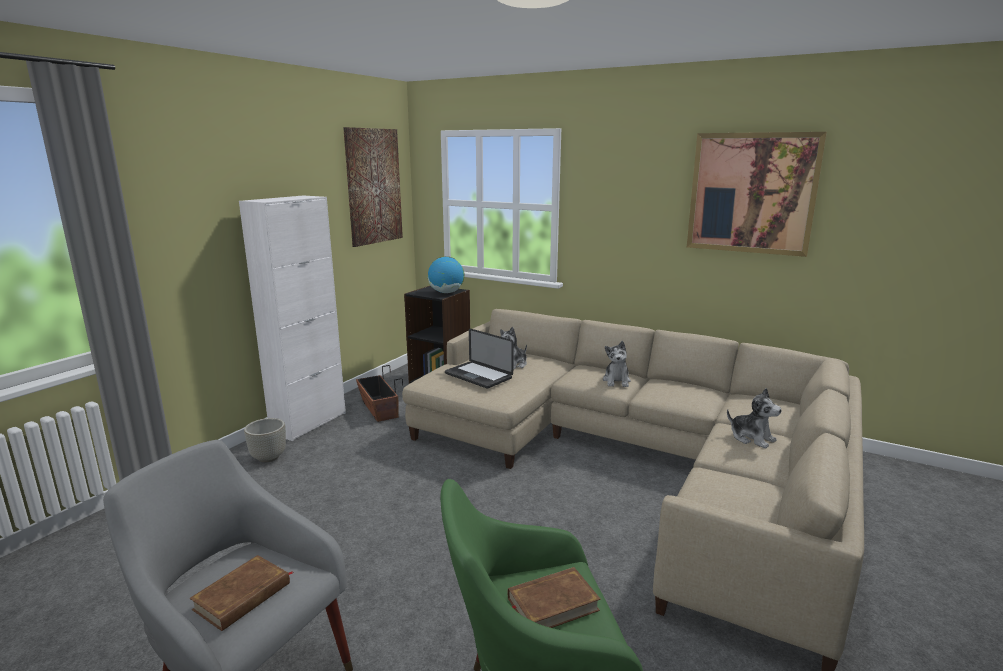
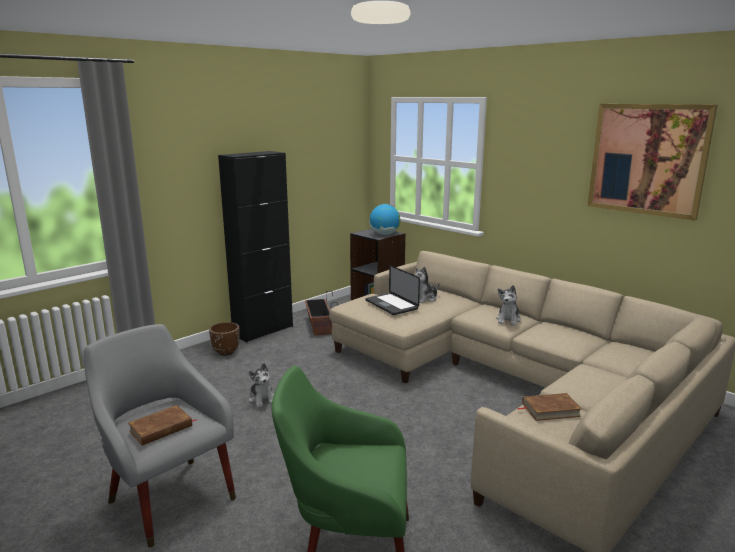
camera: 15 degrees right, 0 degrees up
(268, 457) = (226, 352): grey planter -> brown planter
(309, 423) = (263, 330): white cabinet -> black cabinet
(373, 186) = (332, 143): picture -> none
(552, 604) = (359, 466): brown book -> brown book (550, 410)
(751, 438) = (601, 378): plush toy -> plush toy (262, 399)

